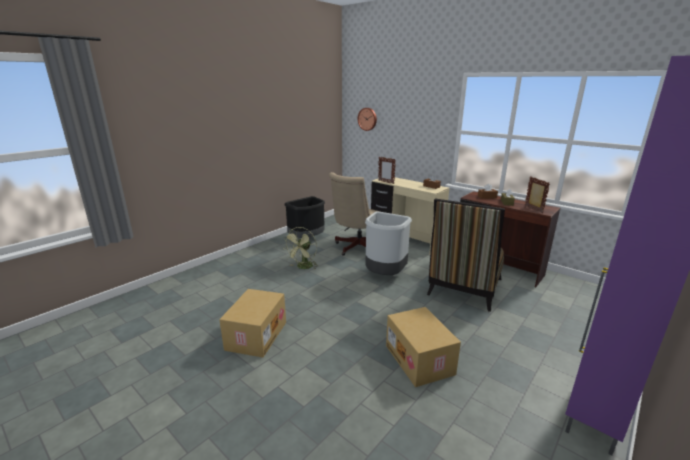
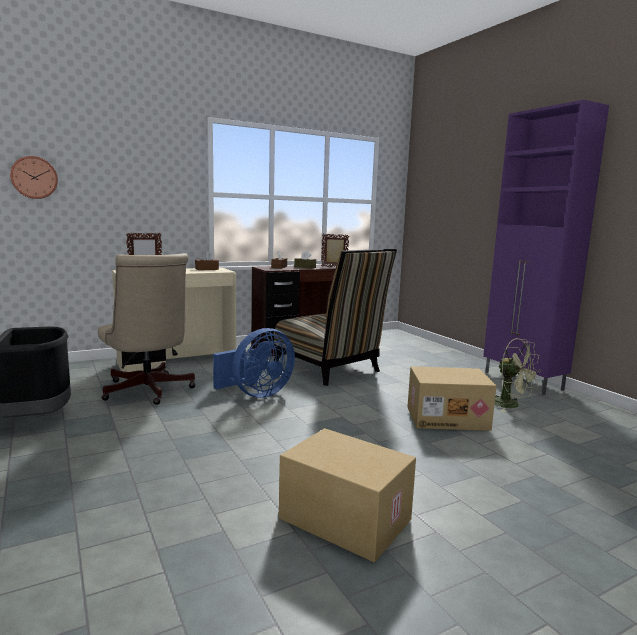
camera: 70 degrees left, 10 degrees down
(303, 267) = (151, 441): green fan -> green fan (511, 405)
(384, 275) = (256, 394): grey trash can -> blue fan

